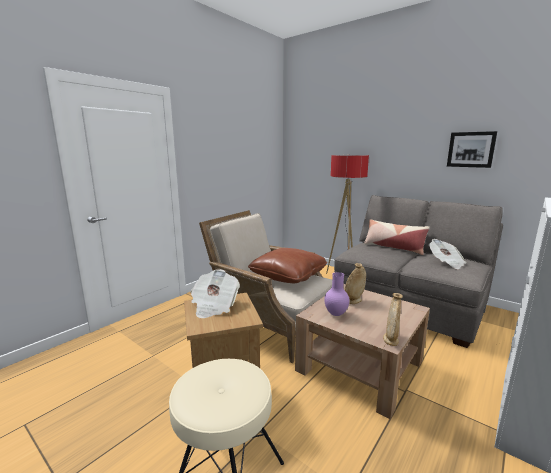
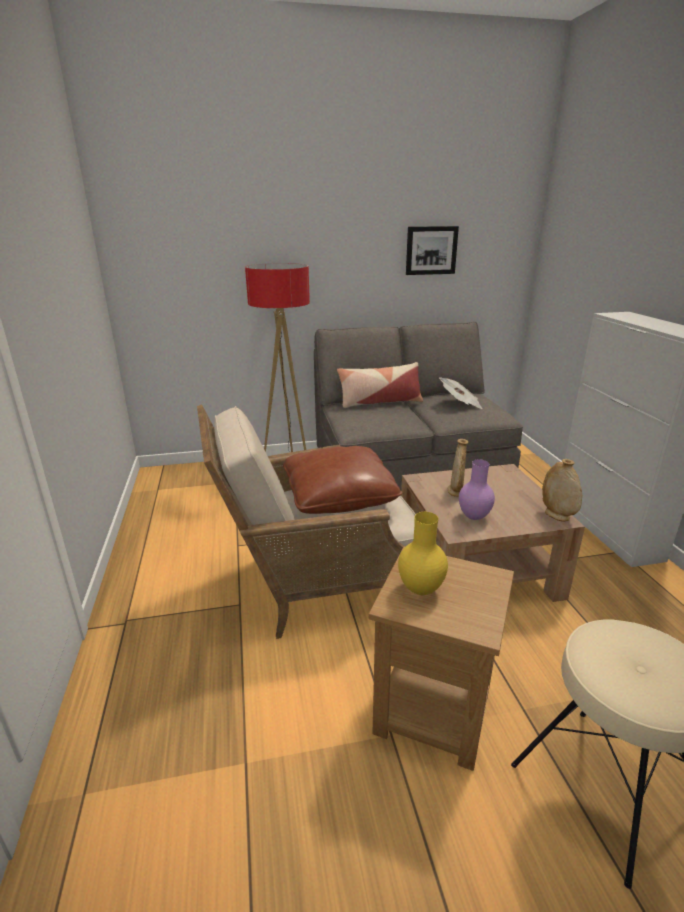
camera: 50 degrees left, 10 degrees up
(214, 306) = (422, 590): newspaper -> yellow vase

